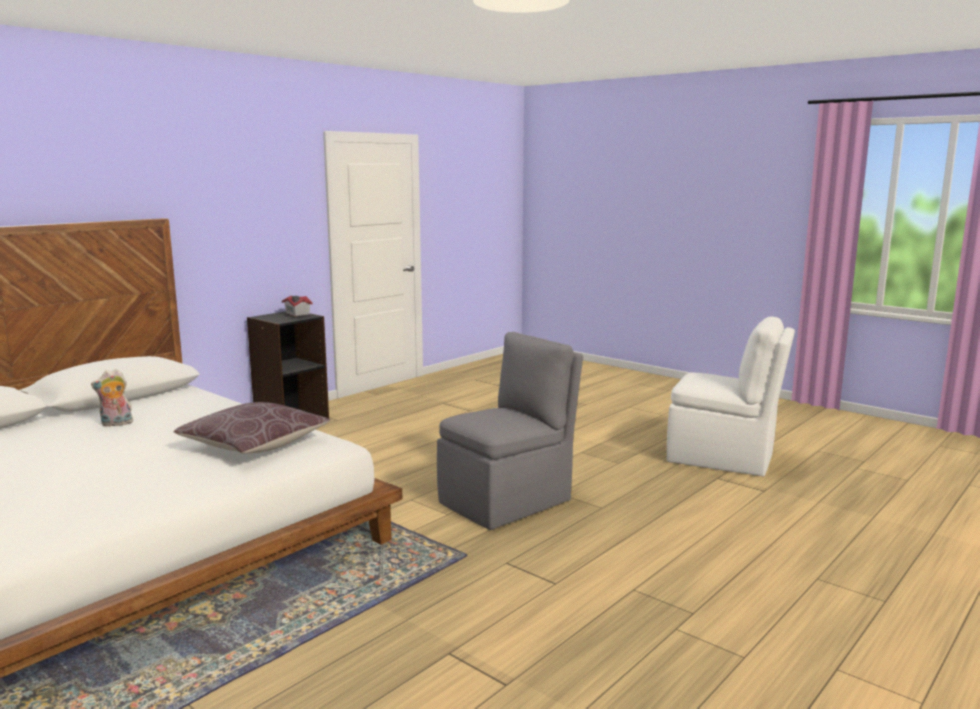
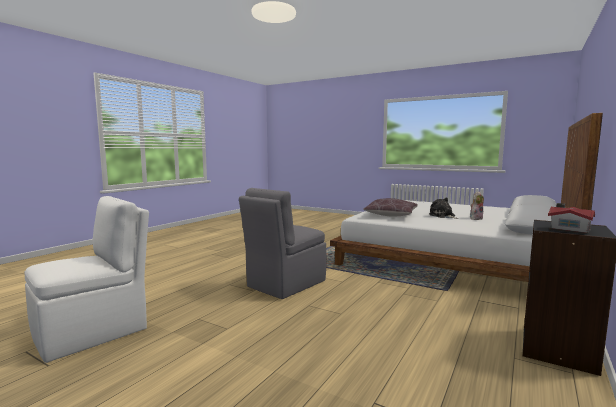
camera: 170 degrees right, 5 degrees down
(158, 432) = (443, 216): none -> plush toy
(723, 458) = (94, 331): white chair -> white chair turned 120 degrees clockwise

